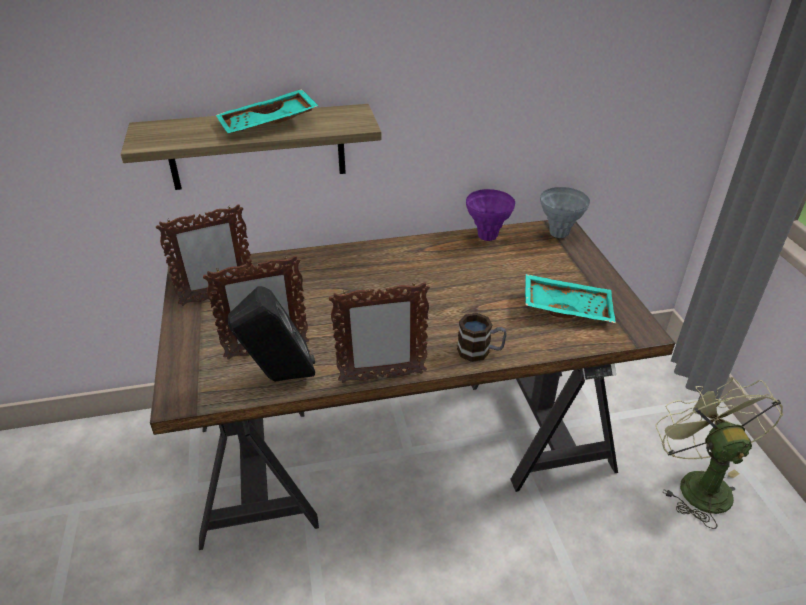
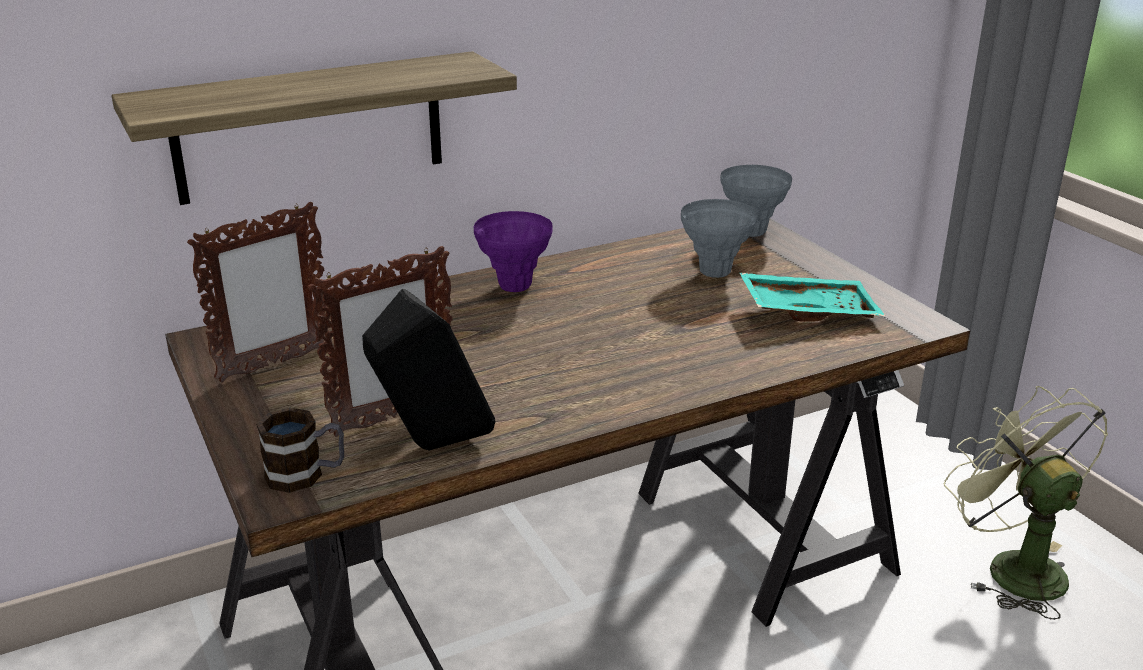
camera: 15 degrees left, 10 degrees down
(268, 125) = (342, 80): turquoise tray -> none
(381, 377) = (589, 423): picture frame -> none
(480, 351) = (716, 374): mug -> mug (306, 475)
(487, 236) = (652, 246): purple vase -> purple vase (514, 286)
(518, 264) = (715, 272): none -> grey vase

